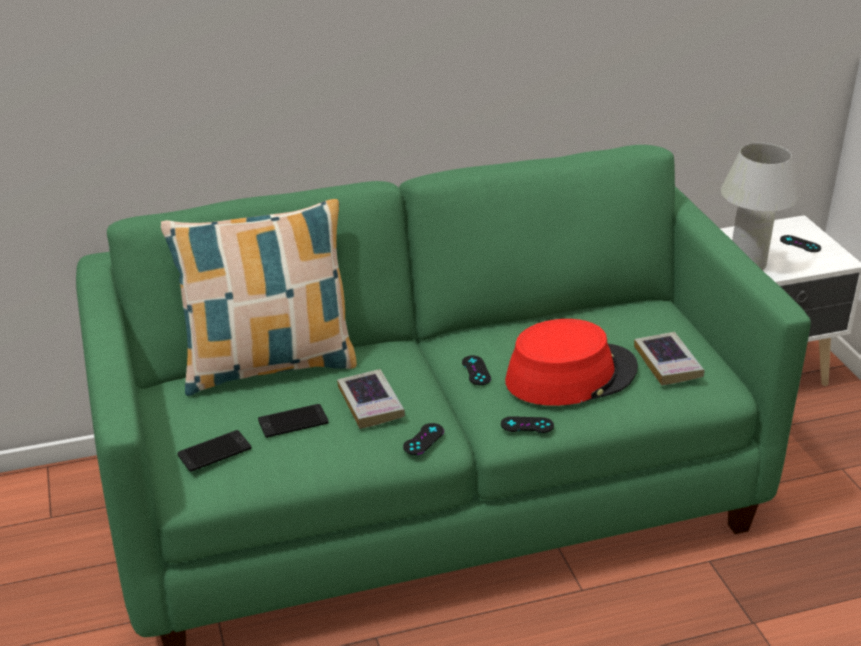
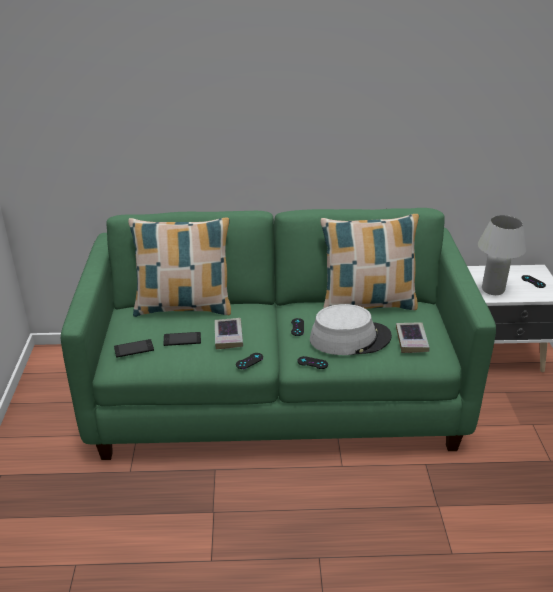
camera: 15 degrees right, 0 degrees up
(570, 375) = (350, 338): red hat -> grey hat
(571, 316) = (367, 304): none -> pillow

